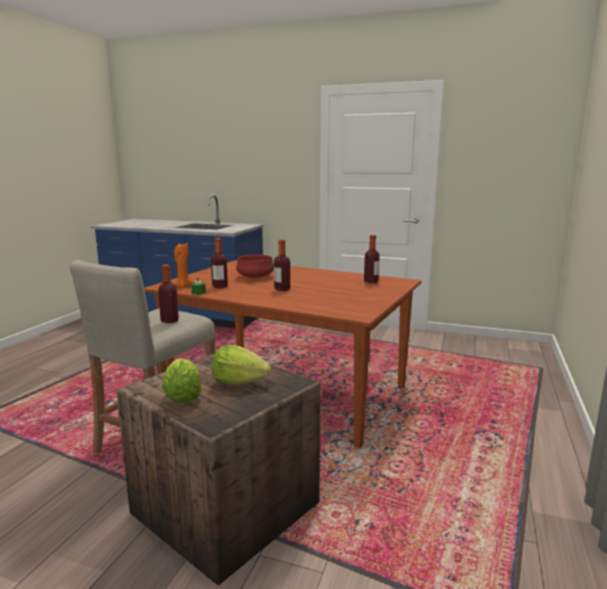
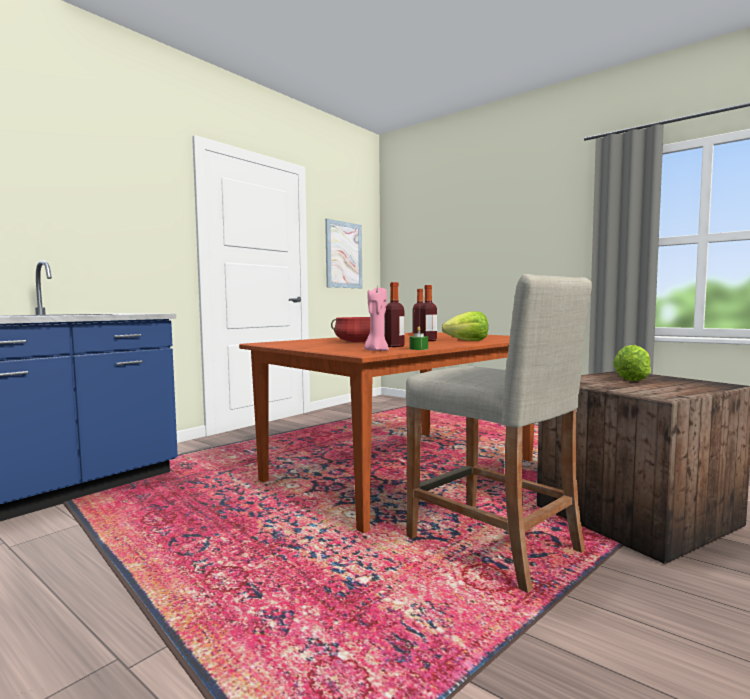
camera: 70 degrees left, 10 degrees down
(169, 321) = (492, 369): bottle -> none
(183, 286) = (376, 350): orange candle -> pink candle
(183, 395) = (674, 388): lettuce -> lettuce (467, 340)
(498, 171) = (343, 255): none -> picture

